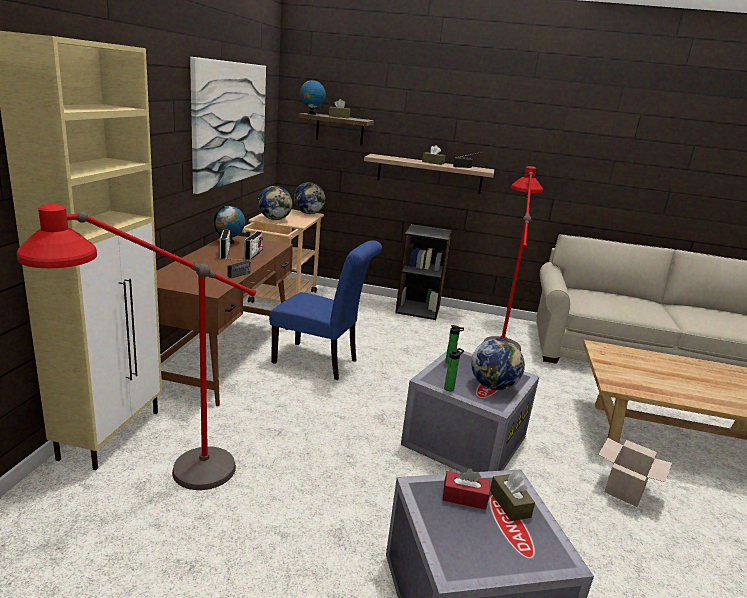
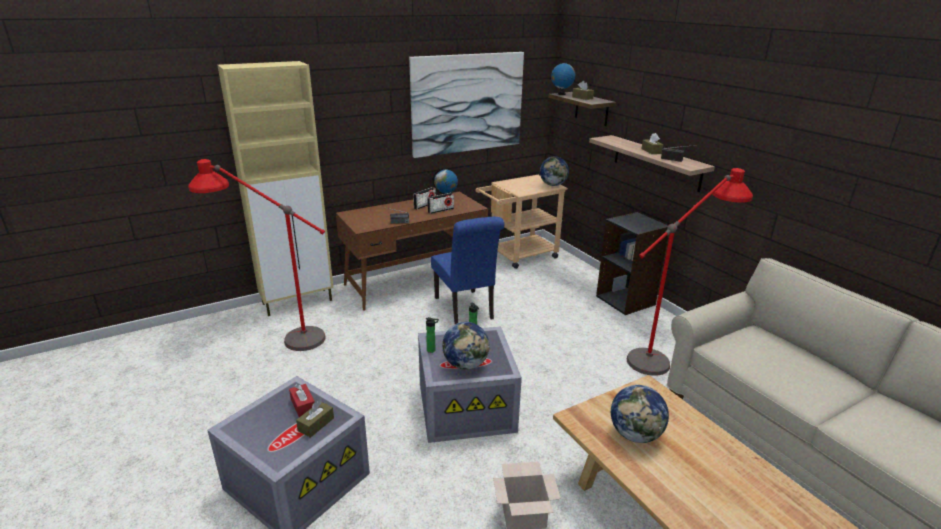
camera: 50 degrees right, 5 degrees up
(275, 219) = (510, 185): globe -> globe (635, 434)

